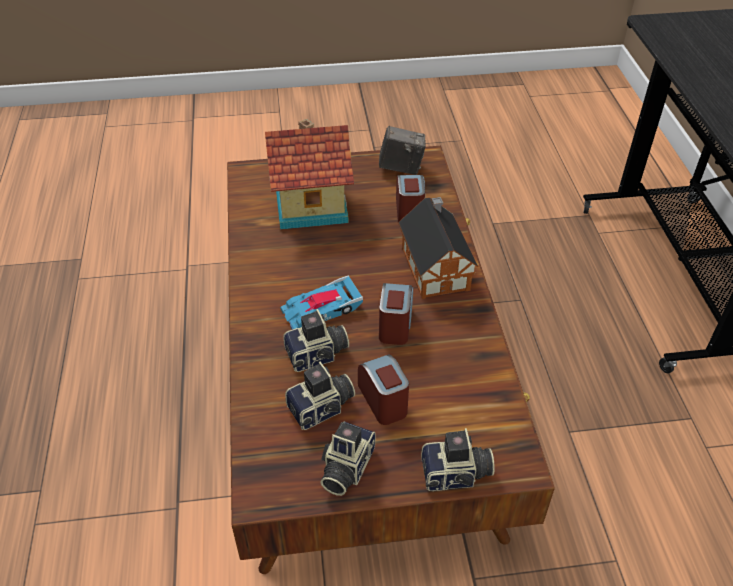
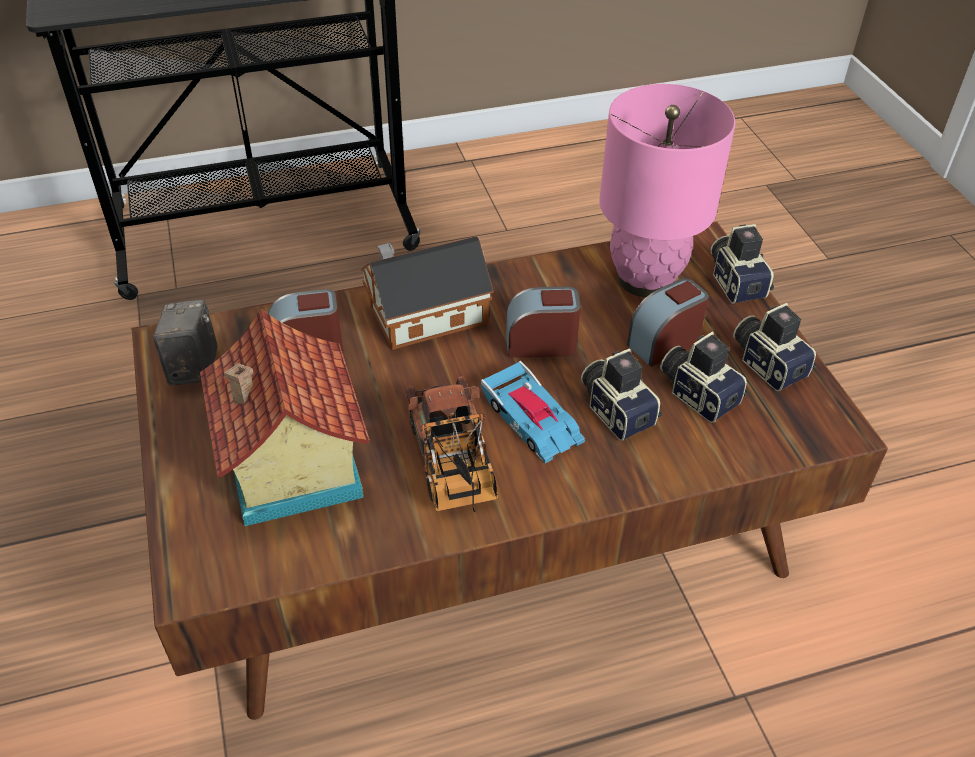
camera: 100 degrees left, 0 degrees up
(290, 267) = (453, 468): none -> toy truck
(345, 467) = (768, 363): camera -> camera turned 135 degrees counterclockwise
(466, 406) = (645, 278): none -> pink table lamp

